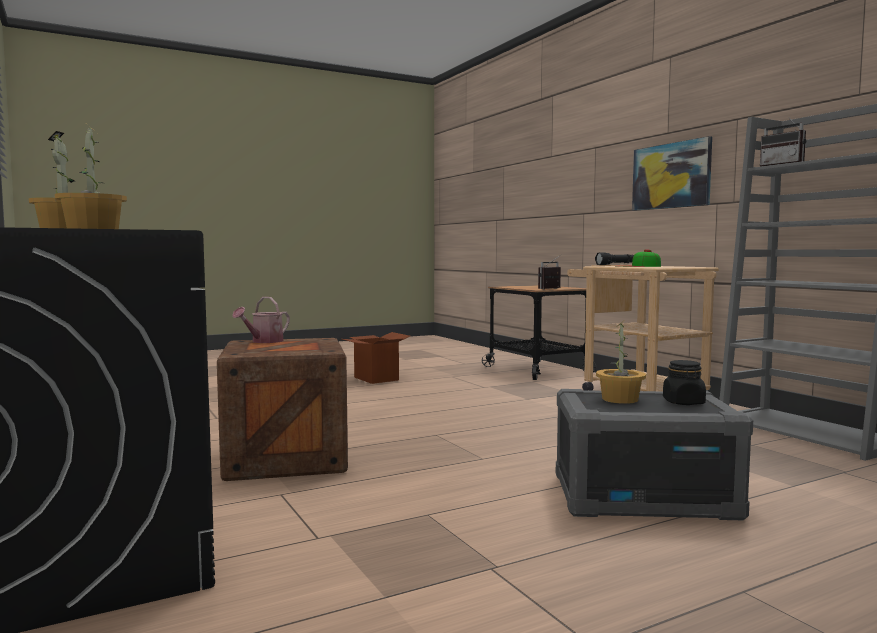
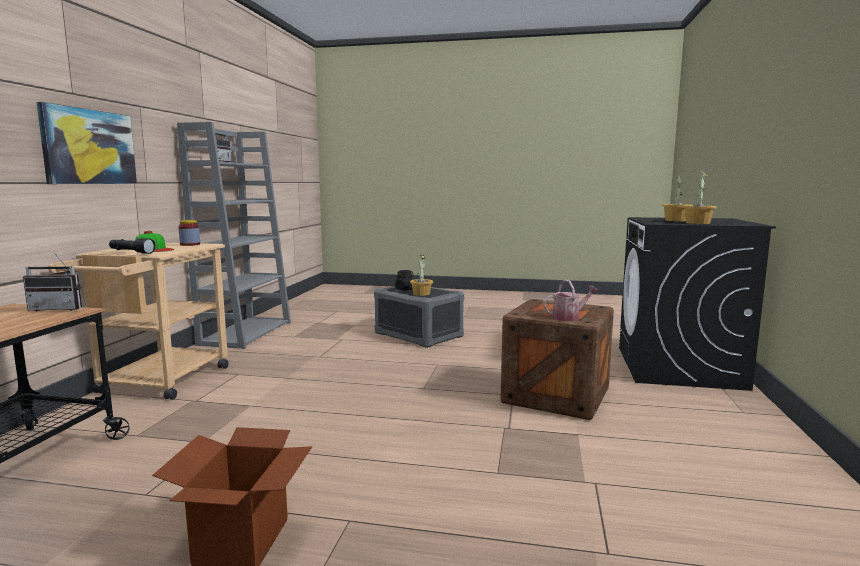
camera: 140 degrees left, 5 degrees up
(663, 267) = (190, 244): none -> jar

